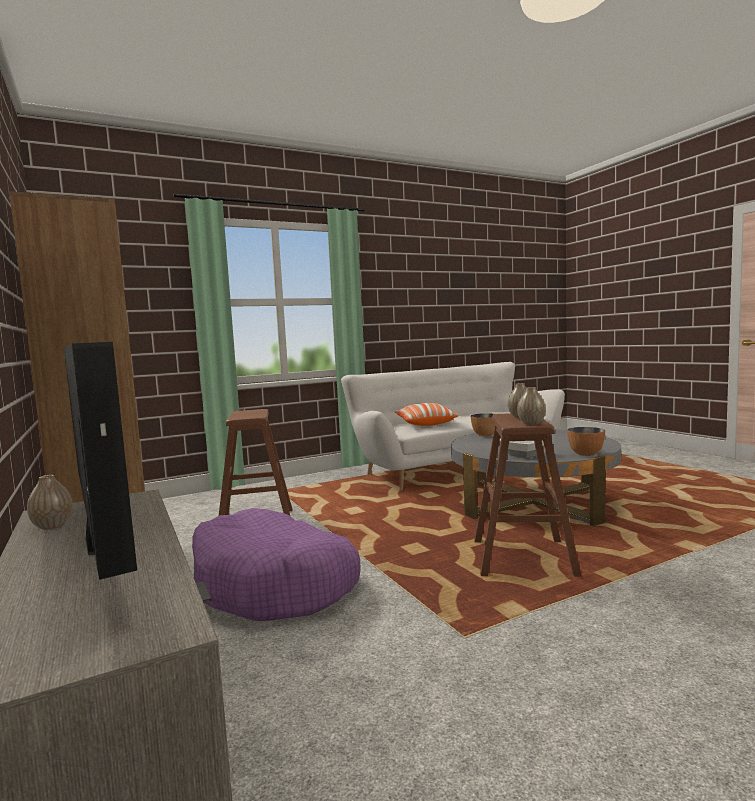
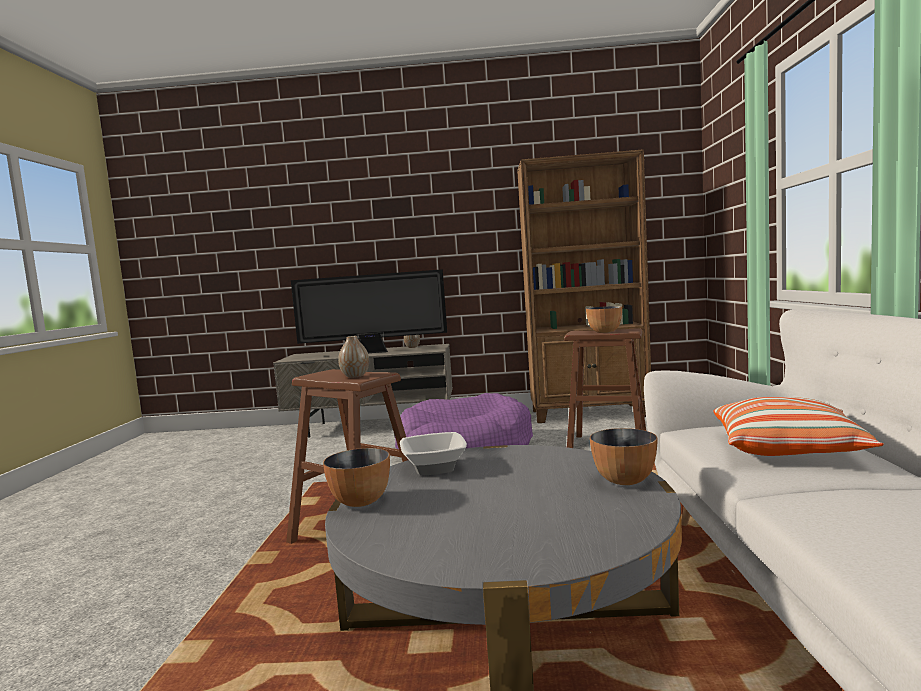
camera: 120 degrees right, 0 degrees up
(254, 413) = (604, 332): none -> bowl
(531, 423) = (318, 374): vase -> none

